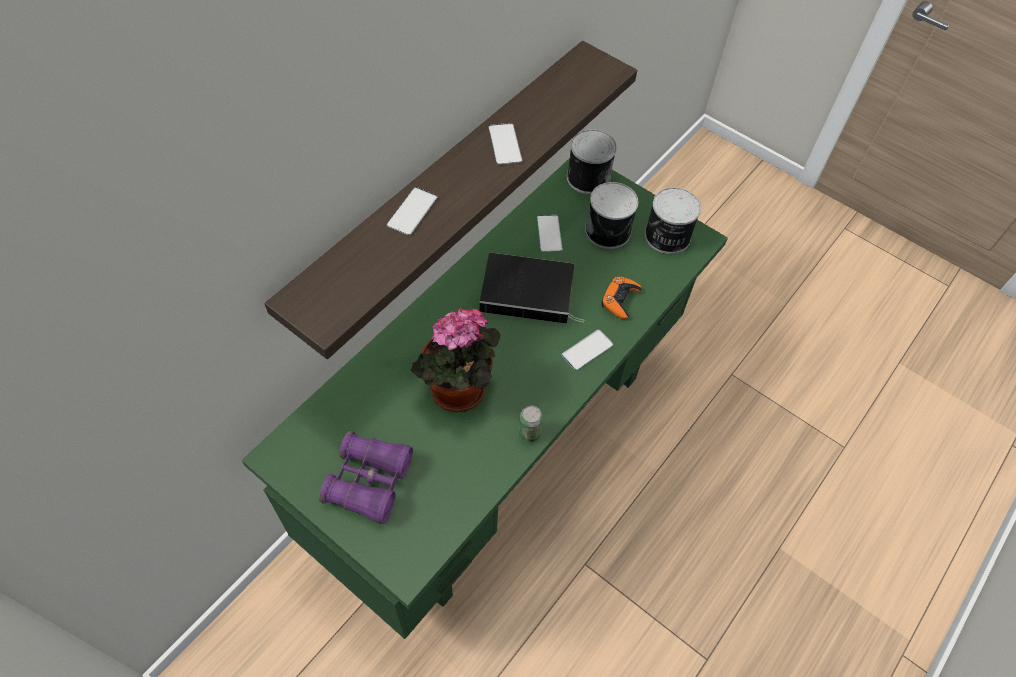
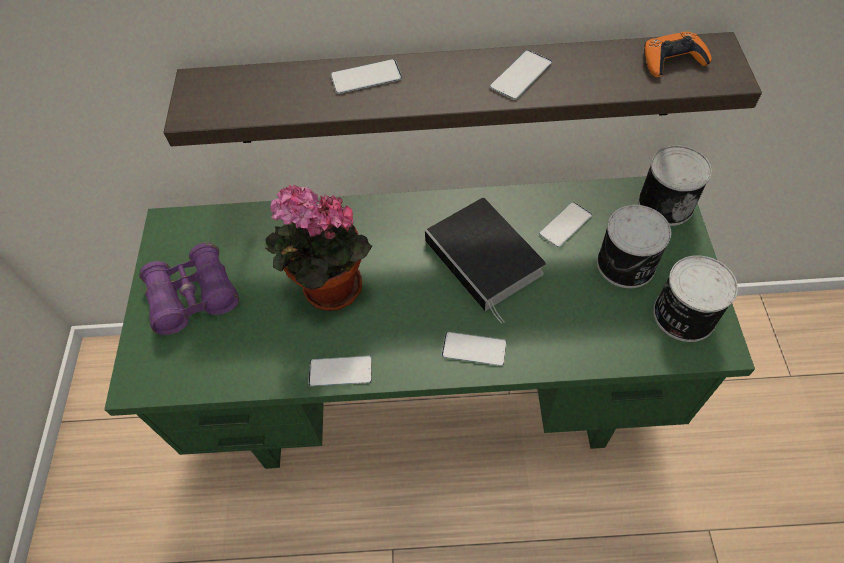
camera: 55 degrees right, 0 degrees up
(529, 433) = (340, 371): can -> phone
(620, 300) = (560, 333): orange game controller -> orange game controller (672, 60)

